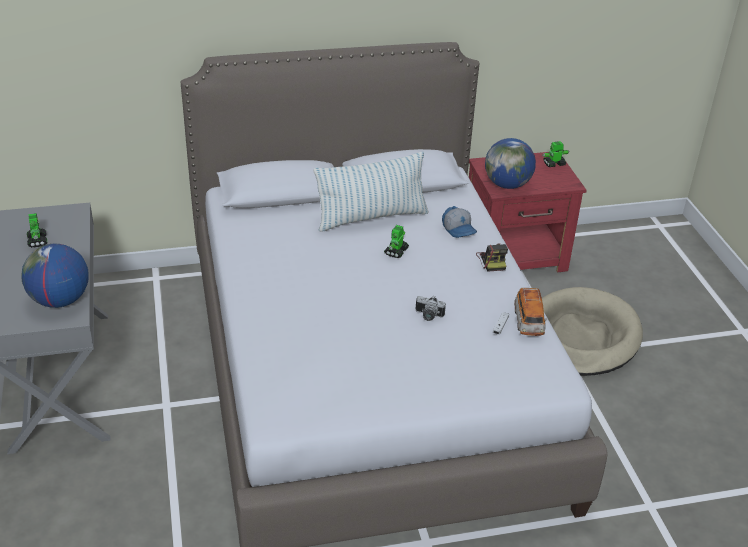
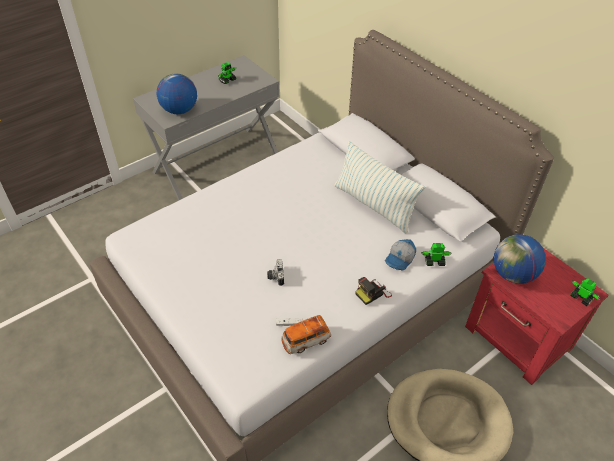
camera: 65 degrees right, 10 degrees up
(396, 252) = (341, 233): toy robot -> toy robot (434, 261)

